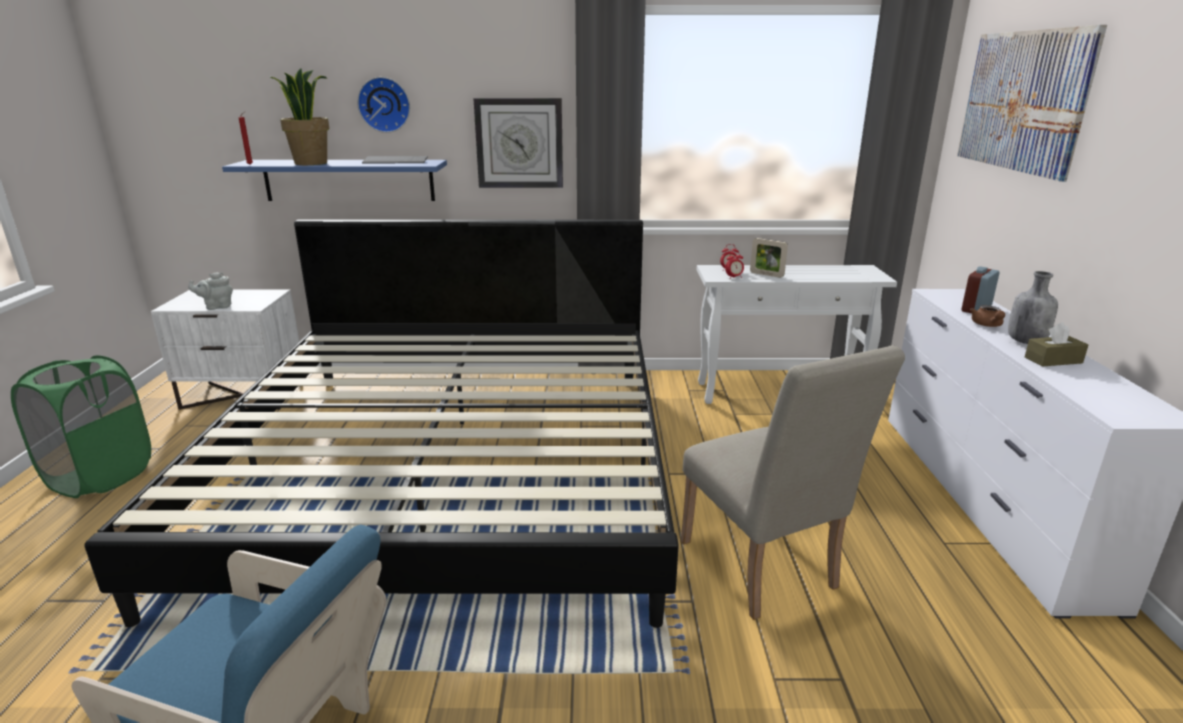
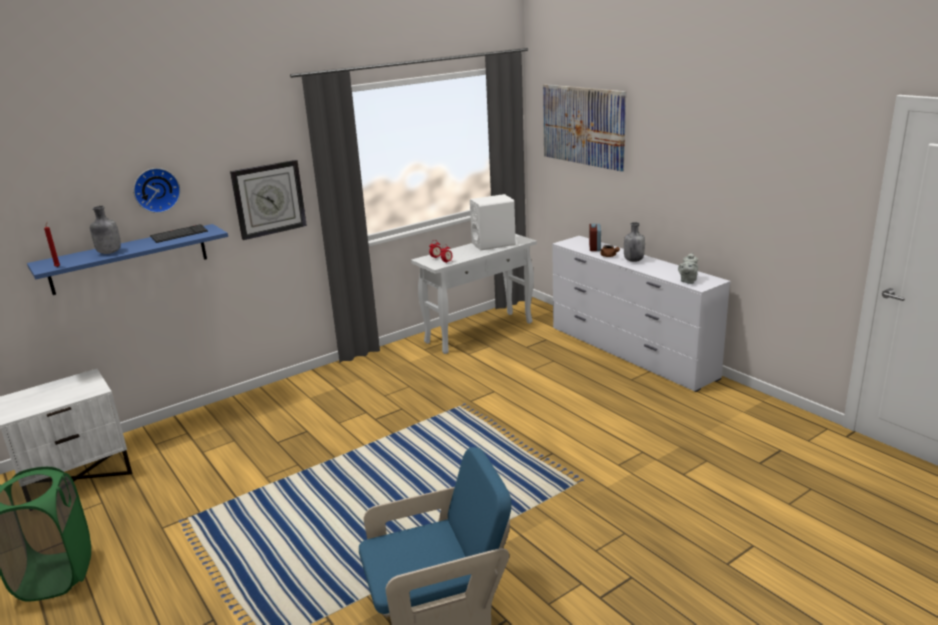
camera: 35 degrees left, 0 degrees up
(217, 307) = (60, 401): grey teapot -> grey teapot (687, 281)
(311, 163) = (109, 252): potted plant -> grey bottle
(449, 470) = (335, 454): bed -> none
(763, 571) = (569, 426): beige chair -> none
(766, 274) = (462, 255): picture frame -> none
(827, 272) = (493, 244): none -> white speaker
(1053, 360) = (653, 267): brown tissue box -> none

